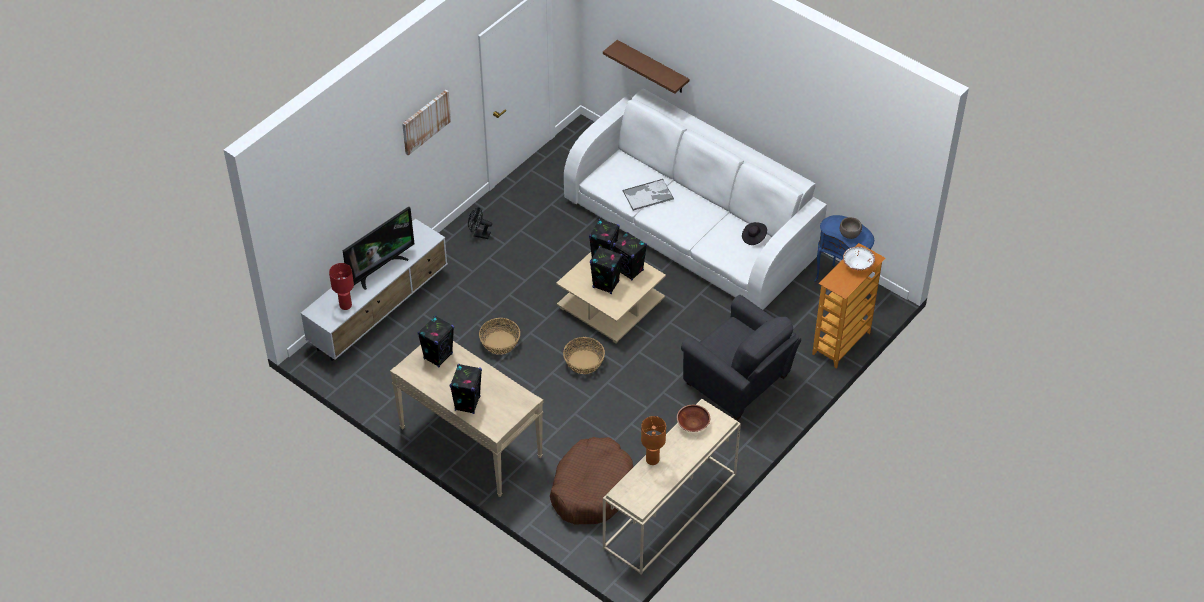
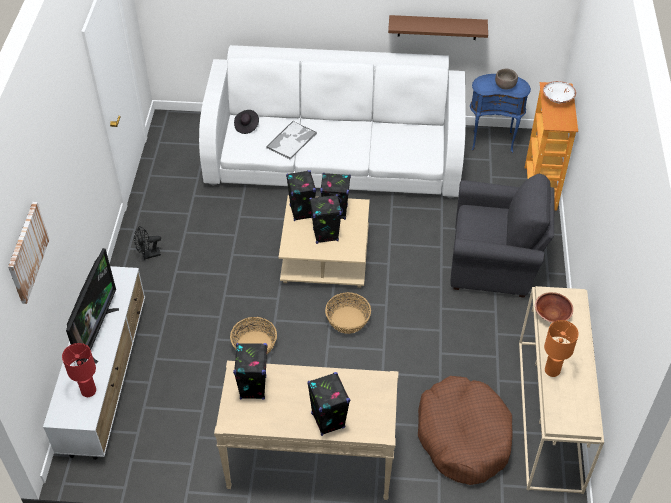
camera: 35 degrees left, 0 degrees up
(425, 121) = (71, 148): picture -> picture (27, 252)
(652, 67) = (236, 18): brown shelf -> brown shelf (437, 27)
(753, 237) = (412, 133): black hat -> black hat (246, 126)

